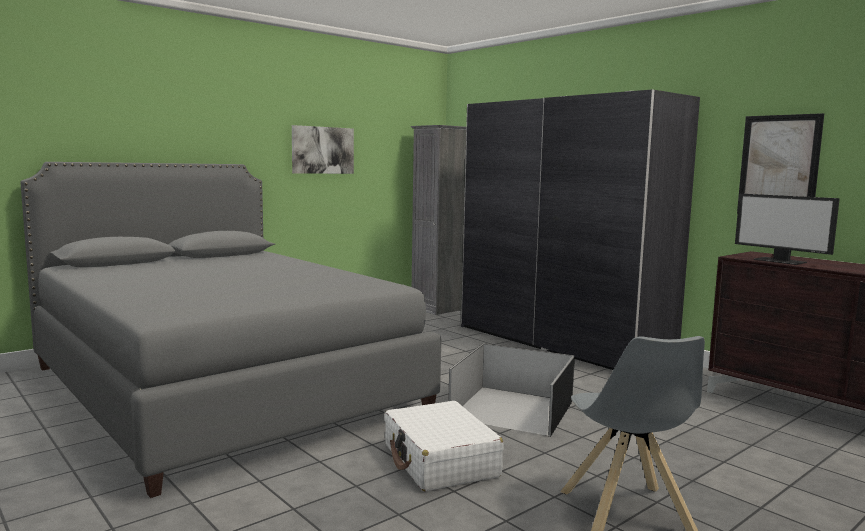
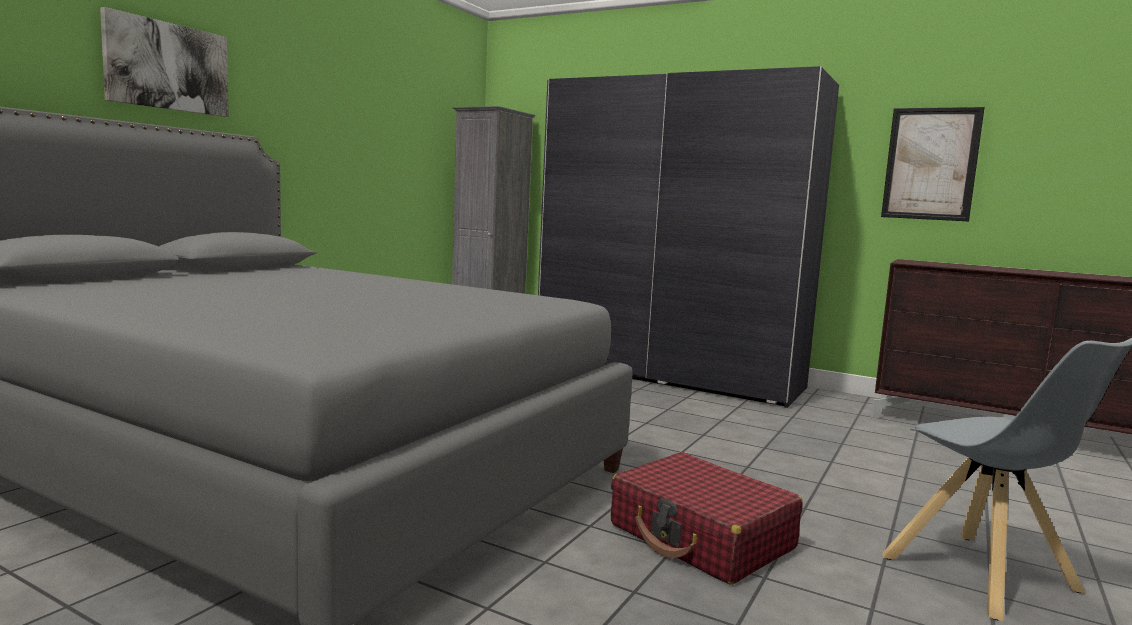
camera: 20 degrees left, 0 degrees up
(322, 150) = (350, 128): picture -> picture (167, 66)
(440, 461) = (701, 537): white suitcase -> red suitcase
(510, 409) = (704, 457): black storage box -> none
(781, 261) = (957, 266): monitor -> none

